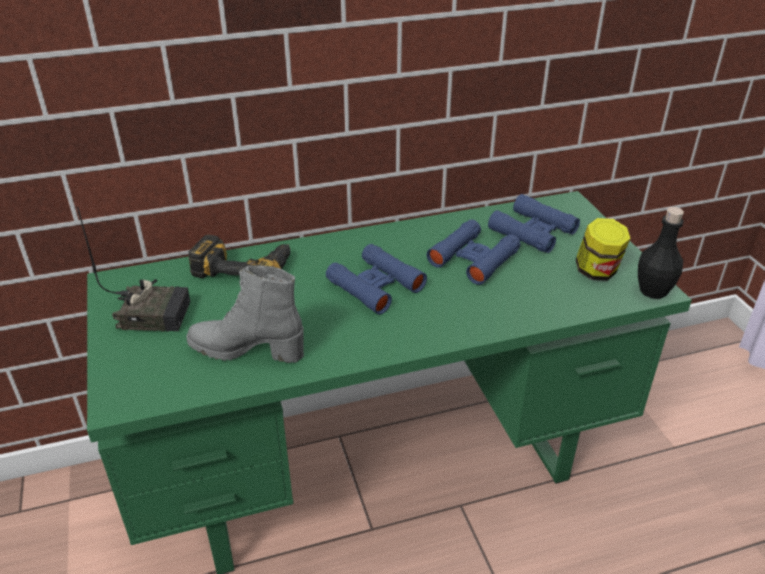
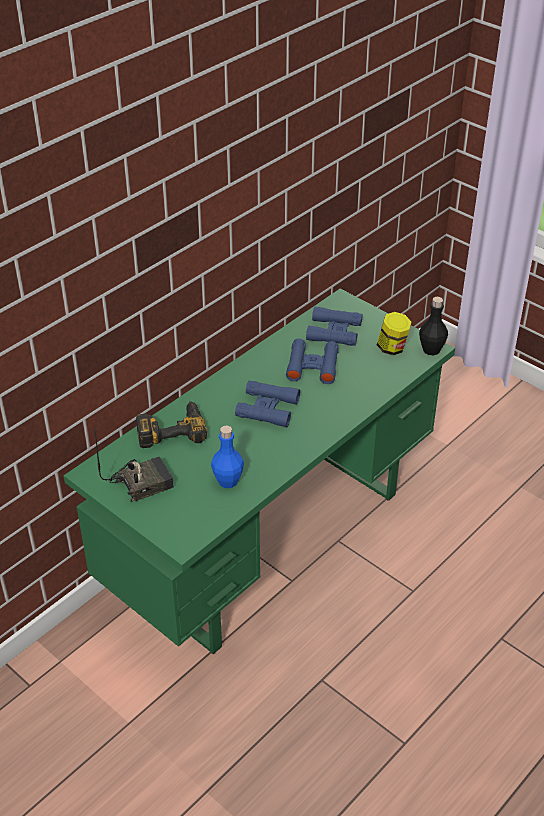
camera: 30 degrees left, 5 degrees up
(247, 350) = (228, 481): grey boot -> blue bottle

